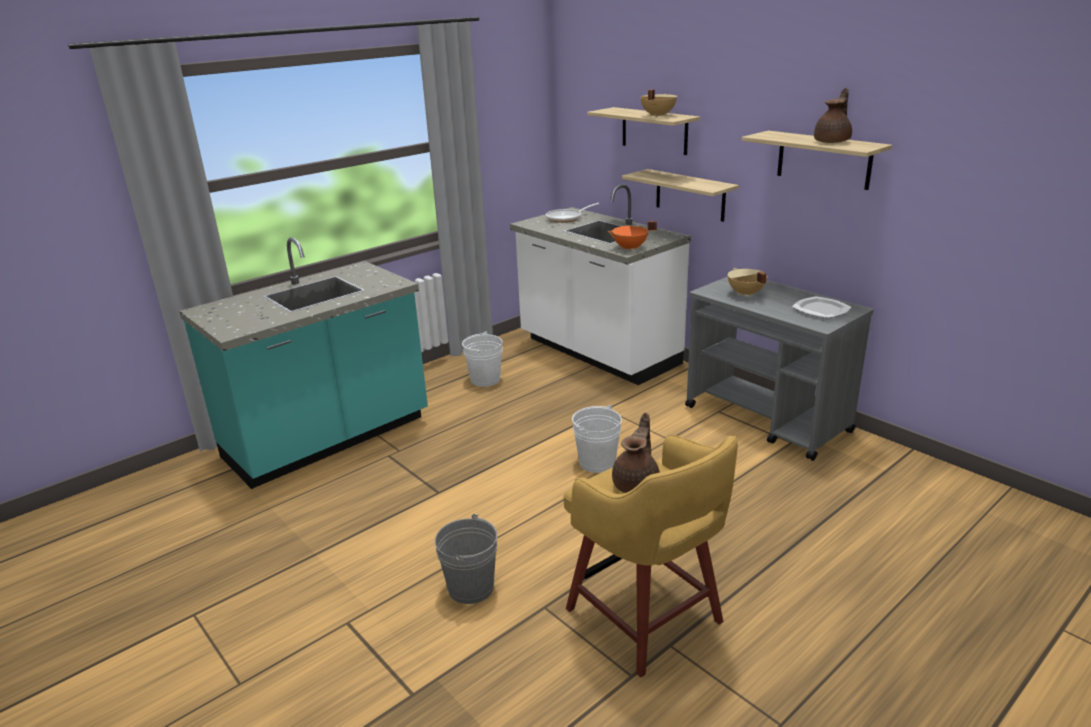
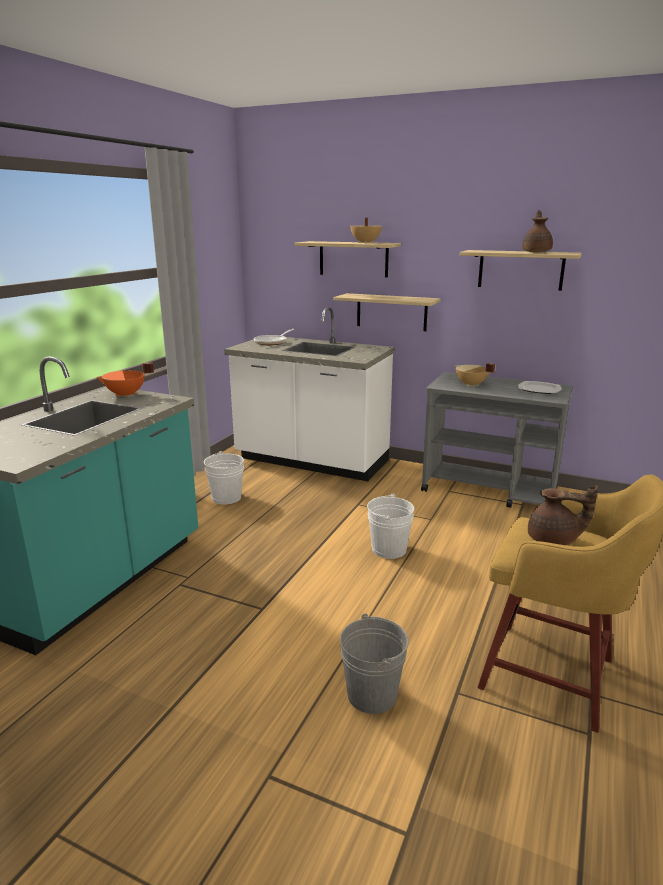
camera: 25 degrees left, 5 degrees down
(630, 248) = (358, 357): orange cooking pot -> orange cooking pot (126, 395)
(637, 483) = (554, 540): brown teapot -> brown teapot turned 105 degrees clockwise

